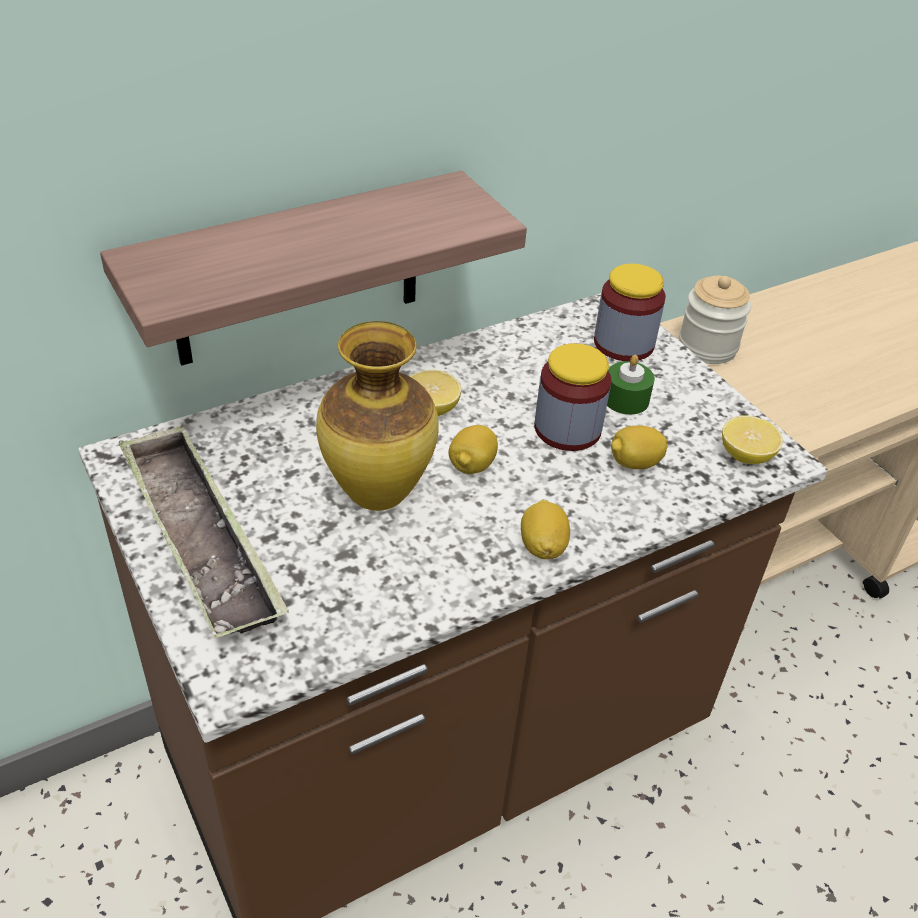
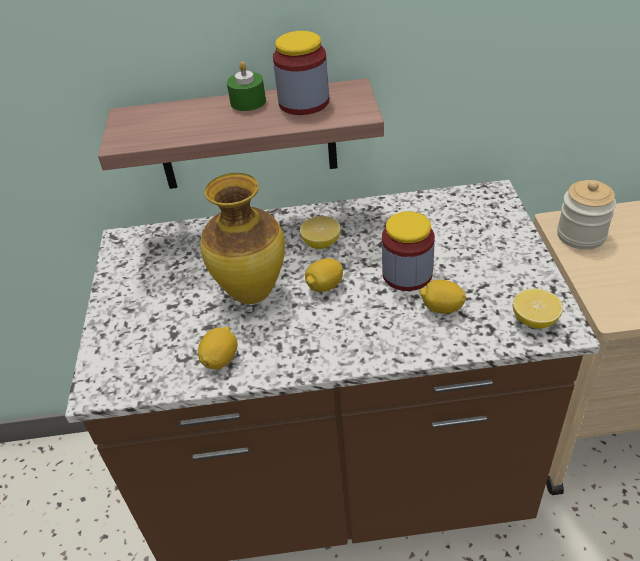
camera: 30 degrees right, 0 degrees up
(200, 537) = (134, 297): tray -> none
(542, 546) = (339, 352): lemon -> lemon (220, 359)
(623, 343) = (487, 220): jar -> jar (304, 102)
(626, 399) = (464, 261): green candle -> green candle (248, 102)

